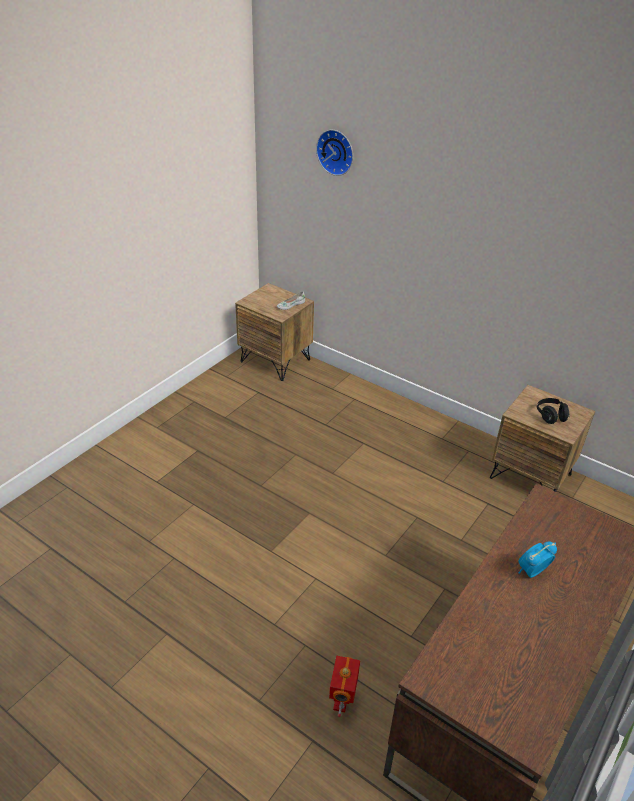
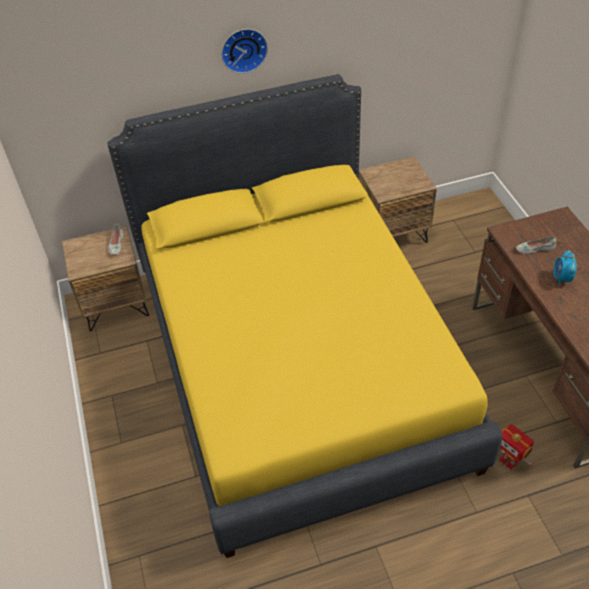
camera: 50 degrees left, 10 degrees up
(314, 487) = (299, 365): none -> yellow bed
(336, 151) = (106, 74): wall clock -> wall clock (243, 49)
(550, 416) = (401, 180): black headphones -> none
(550, 531) = (534, 248): none -> white shoe

